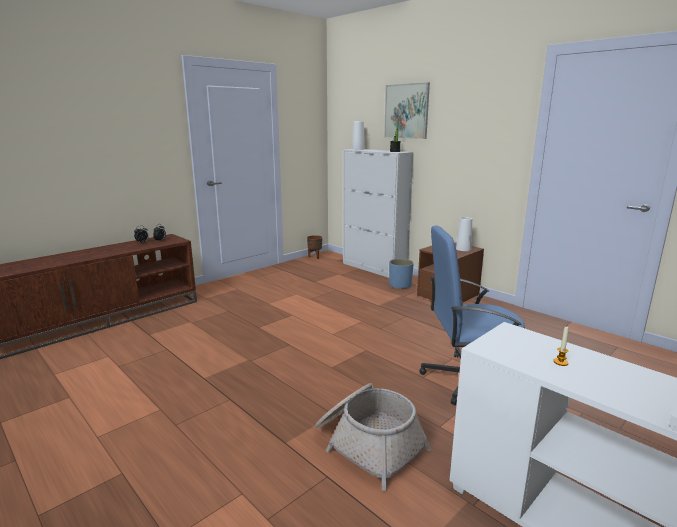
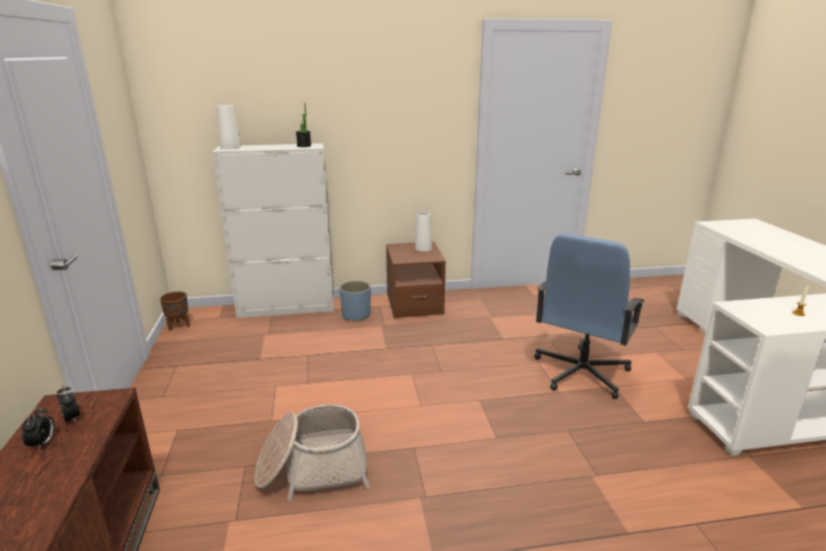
camera: 55 degrees left, 5 degrees up
(368, 444) = (654, 474): basket -> basket (313, 468)
(406, 111) = (303, 88): picture -> none

